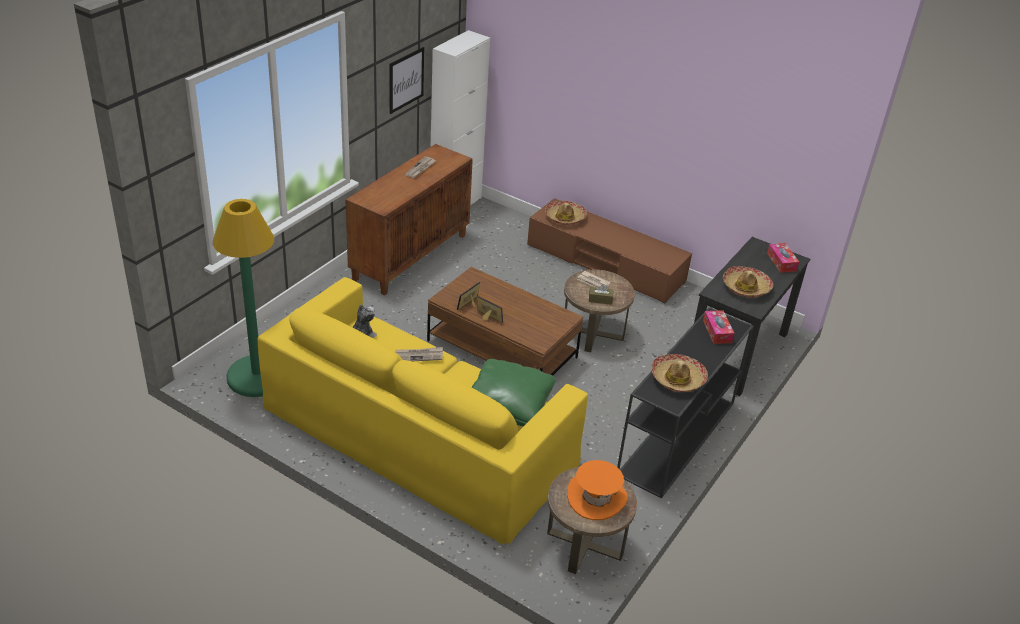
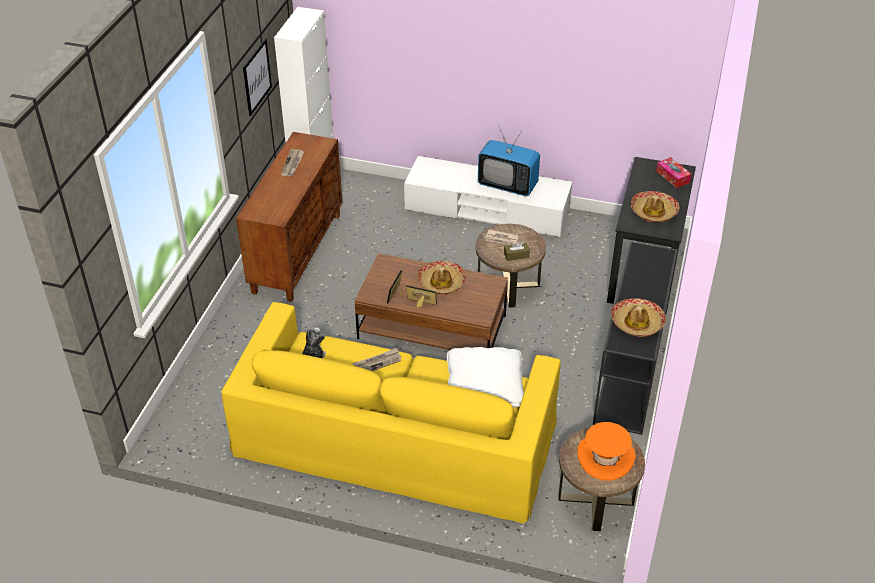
camera: 15 degrees left, 5 degrees up
(257, 377) = (209, 425): green floor lamp -> none
(509, 404) = (484, 388): green pillow -> white pillow
(565, 217) = (438, 174): hat -> hat (441, 282)
(605, 264) = (487, 210): brown tv stand -> white tv stand
(627, 241) = (507, 185): none -> television
(717, 331) = (649, 265): tissue box -> none

